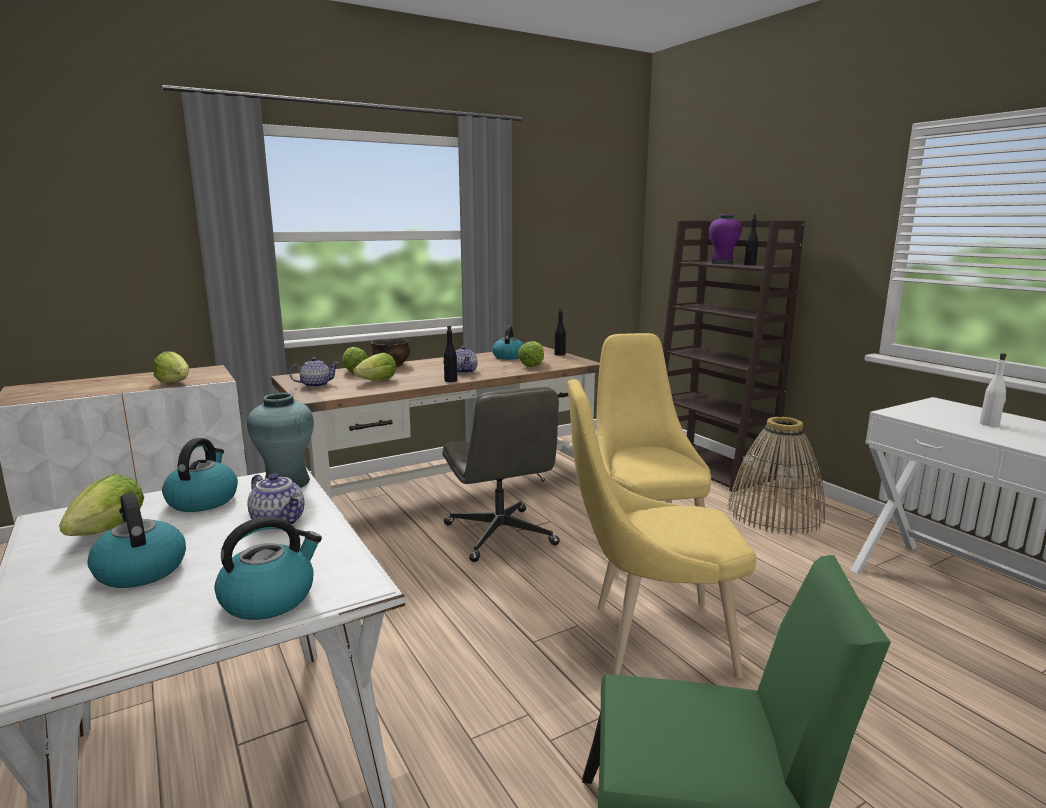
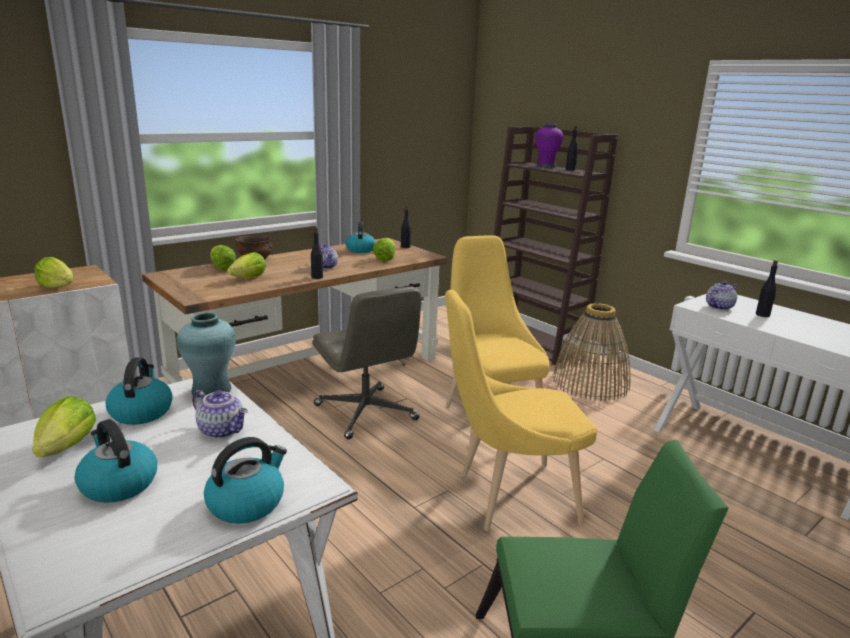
camera: 10 degrees left, 5 degrees up
(315, 385) = (191, 284): teapot -> teapot (718, 307)
(989, 424) = (763, 315): white bottle -> black bottle

